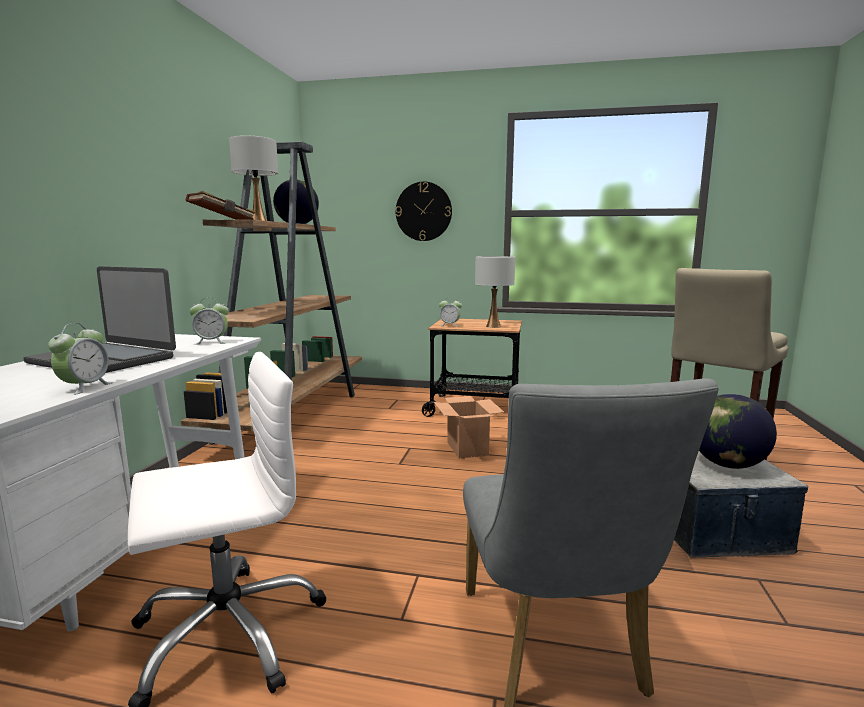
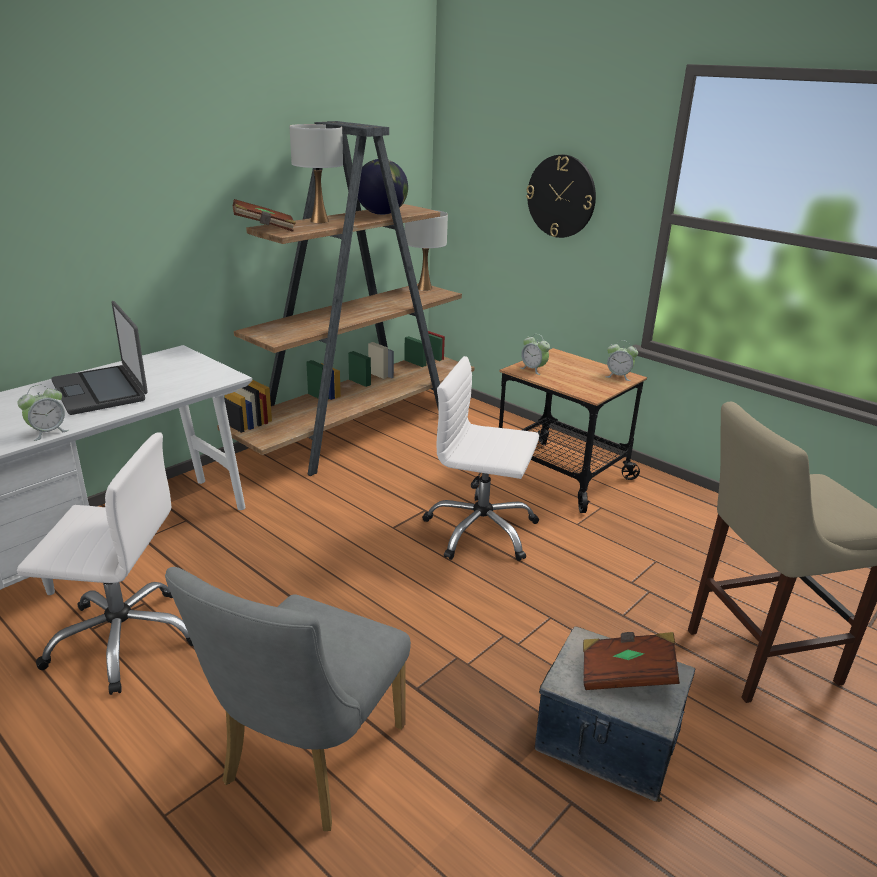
camera: 30 degrees right, 15 degrees up
(211, 342) = (203, 378): alarm clock -> alarm clock (618, 376)
(467, 448) = (480, 531): cardboard box -> white office chair
(493, 326) = (581, 384): white table lamp -> white table lamp (424, 288)
(727, 465) = (626, 675): globe -> brown book

